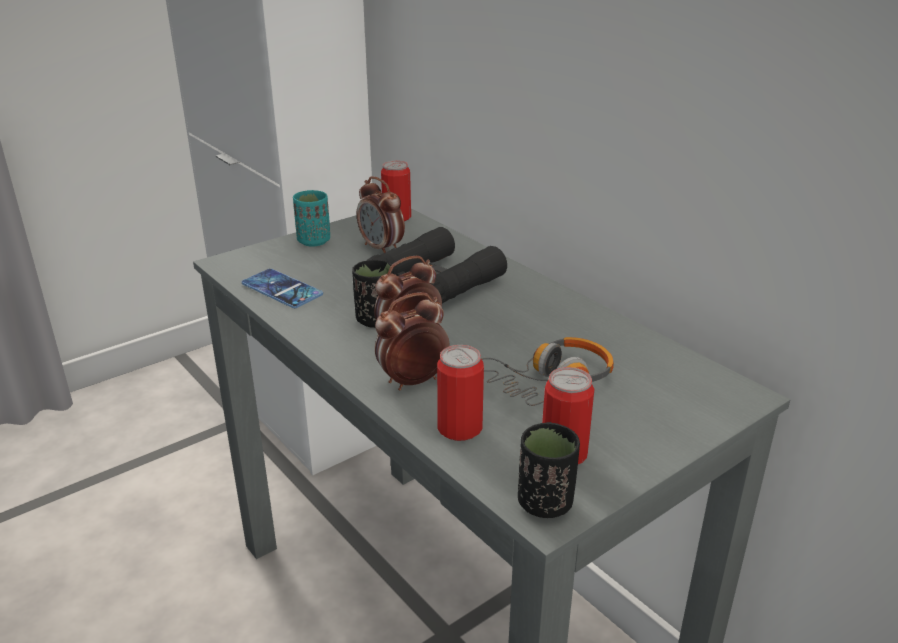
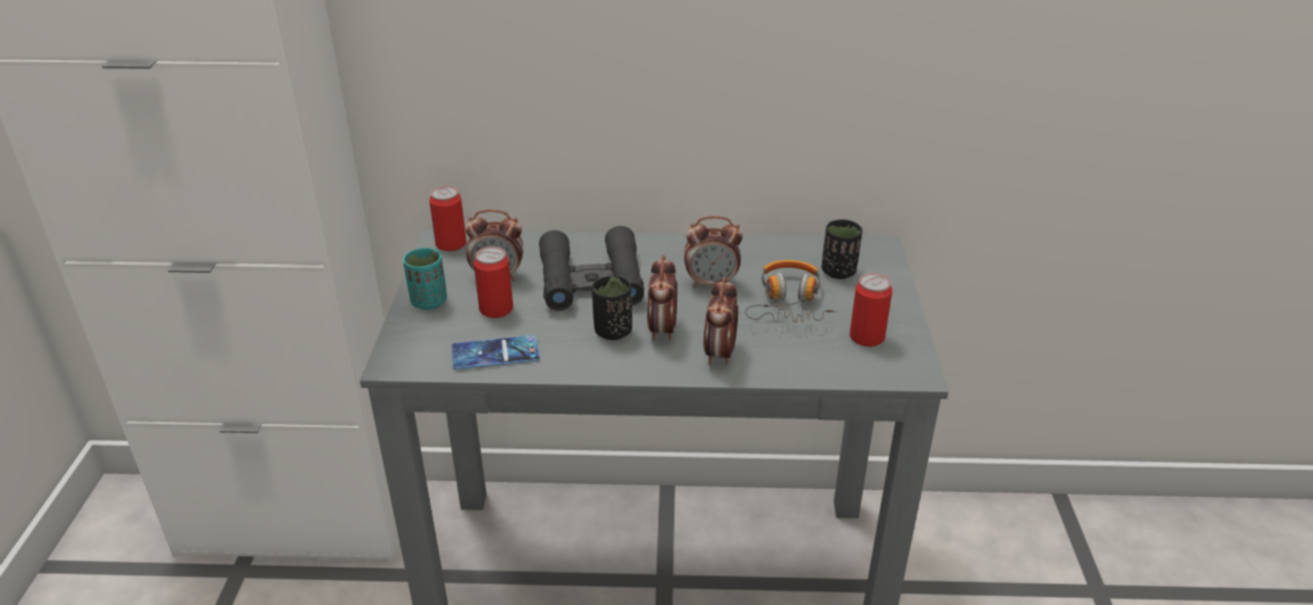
camera: 50 degrees left, 5 degrees up
(459, 428) = (797, 361): can -> can (496, 309)
(516, 332) = (711, 283): none -> alarm clock
(545, 503) = (906, 368): black cup -> black cup (838, 272)

